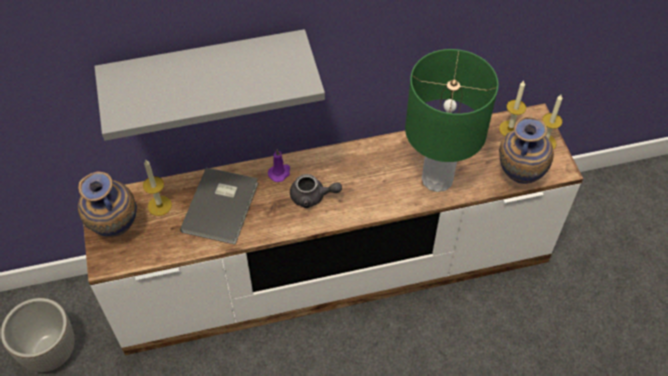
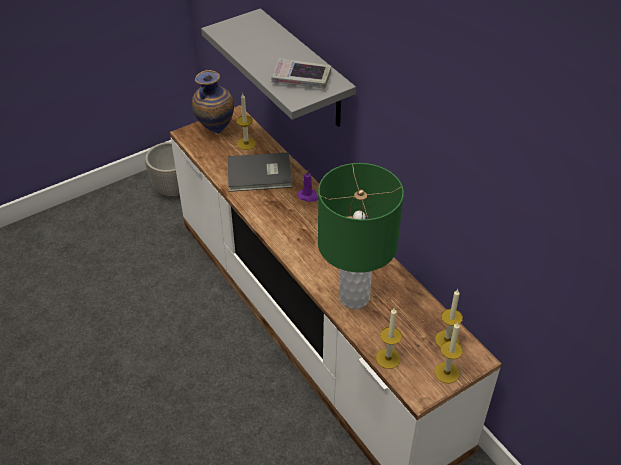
camera: 70 degrees right, 10 degrees down
(268, 67) = (301, 78): none -> book
(312, 197) = (294, 221): grey teapot -> none
(517, 178) = (388, 358): vase -> candle

